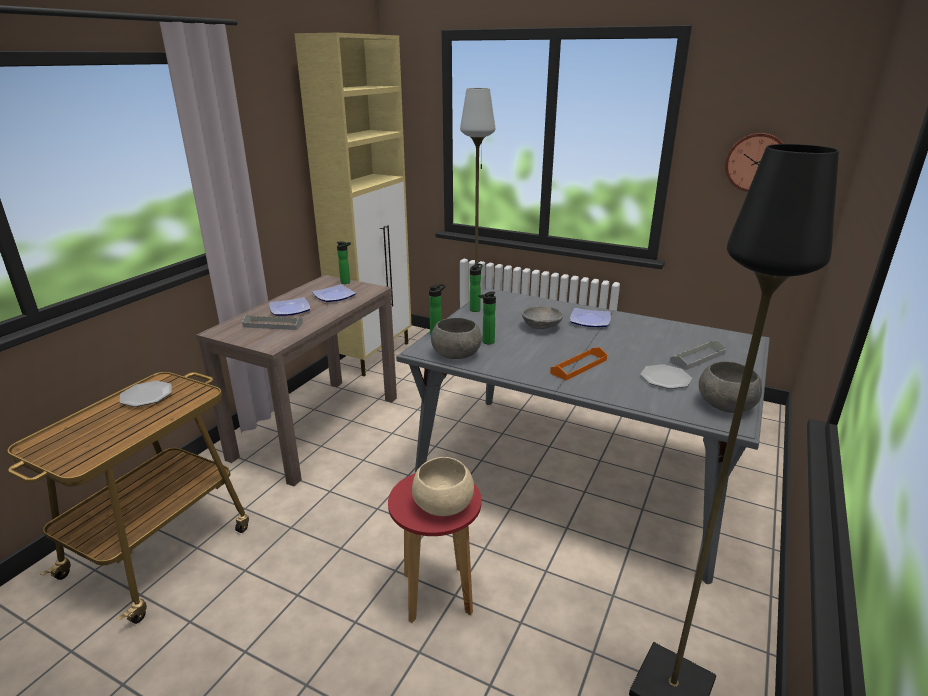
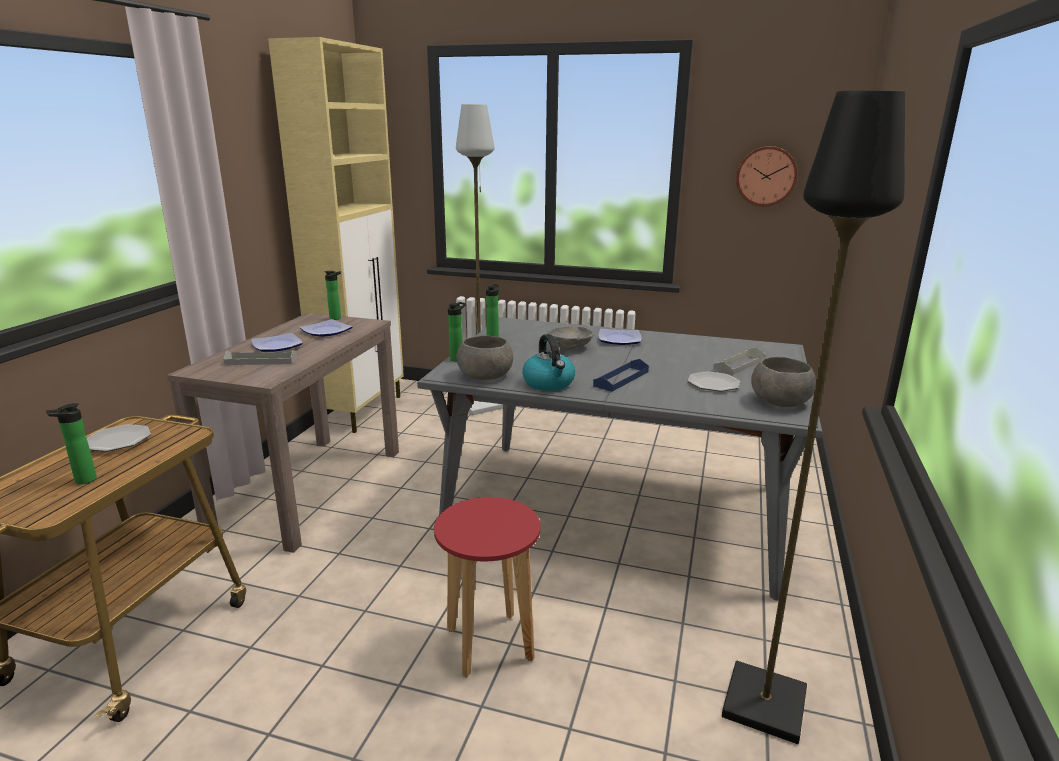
camera: 10 degrees left, 5 degrees down
(442, 504) = (497, 528): beige bowl -> none
(486, 342) = (515, 364): bottle -> bottle (82, 481)
(511, 367) = (549, 383): none -> kettle
(578, 366) = (621, 379): orange tray -> blue tray

